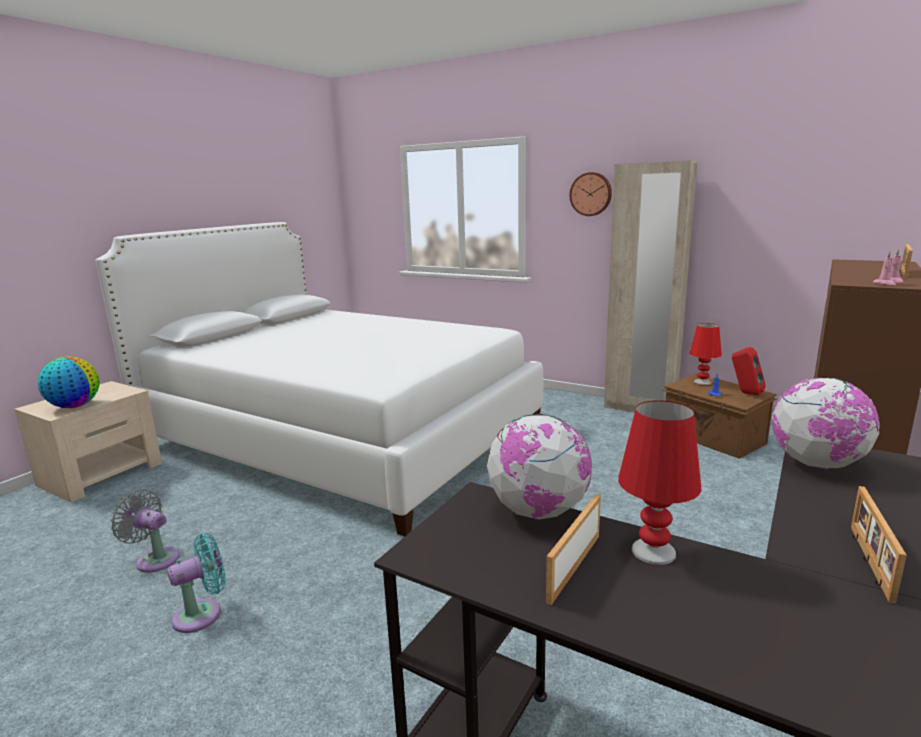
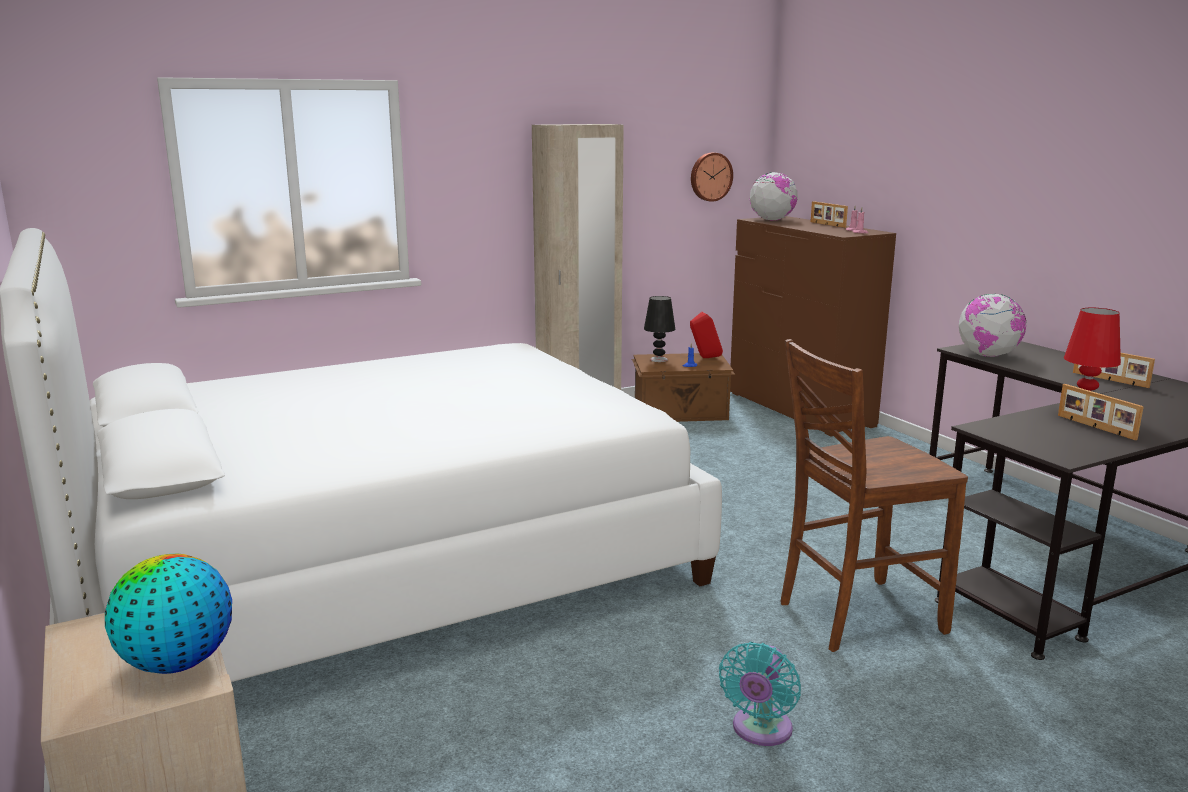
camera: 60 degrees left, 0 degrees up
(155, 559) = (588, 761): grey fan -> none
(203, 614) = (760, 731): turquoise fan -> turquoise fan turned 150 degrees counterclockwise
(406, 620) = (856, 616): none -> brown chair
(539, 511) = (1016, 419): globe -> globe (772, 220)
(591, 194) = (493, 160): wall clock -> wall clock (710, 176)
(702, 382) = (659, 359): red table lamp -> black table lamp

